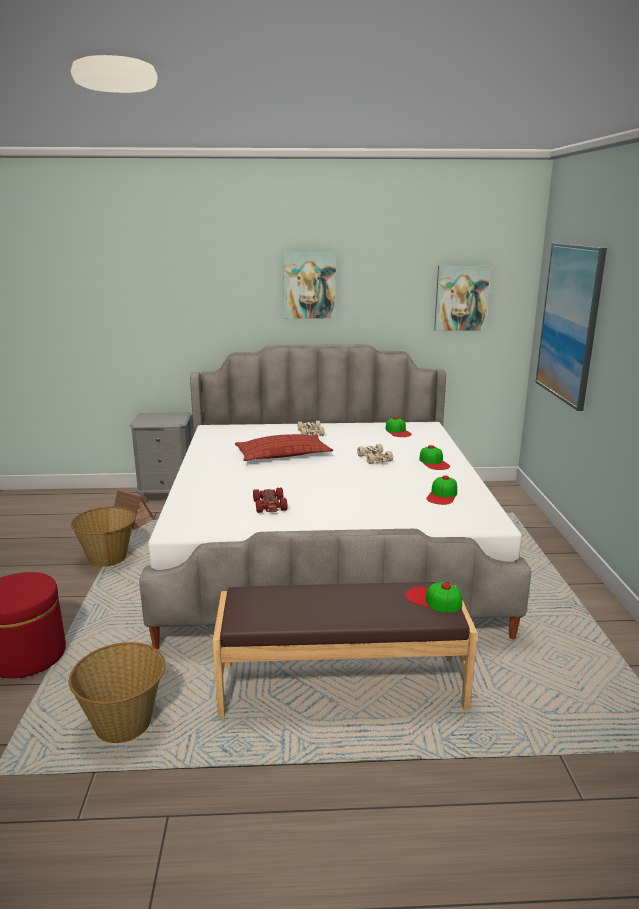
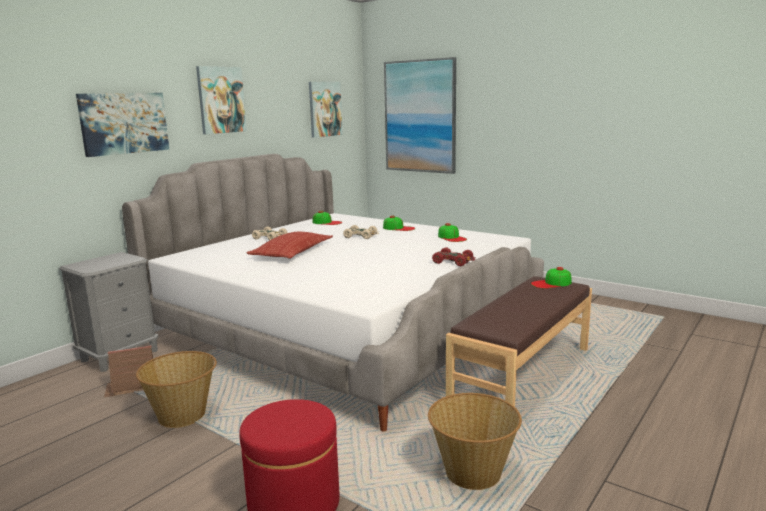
camera: 50 degrees left, 5 degrees down
(203, 303) = (124, 123): none -> picture
(270, 506) = (382, 273): red toy car -> red toy car (453, 262)

